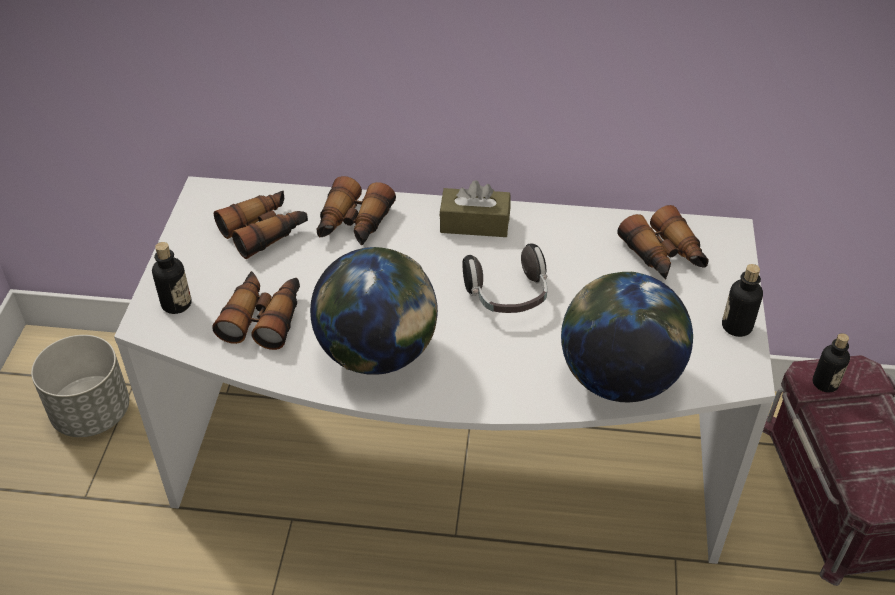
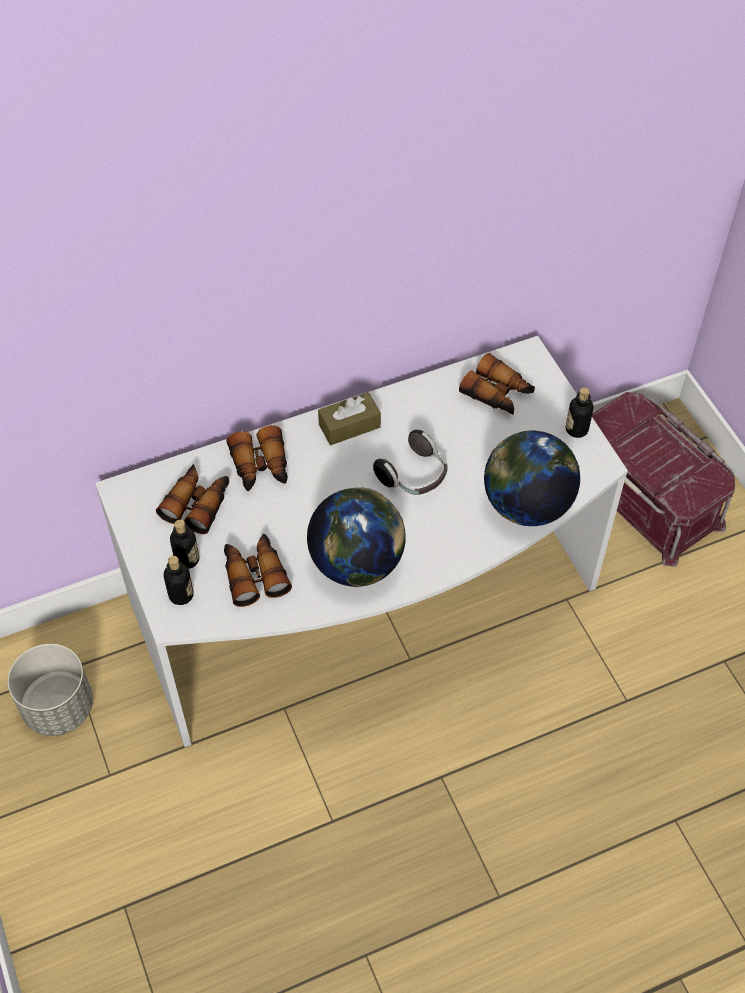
camera: 30 degrees left, 10 degrees up
(825, 383) = (614, 426): bottle -> bottle (187, 559)

